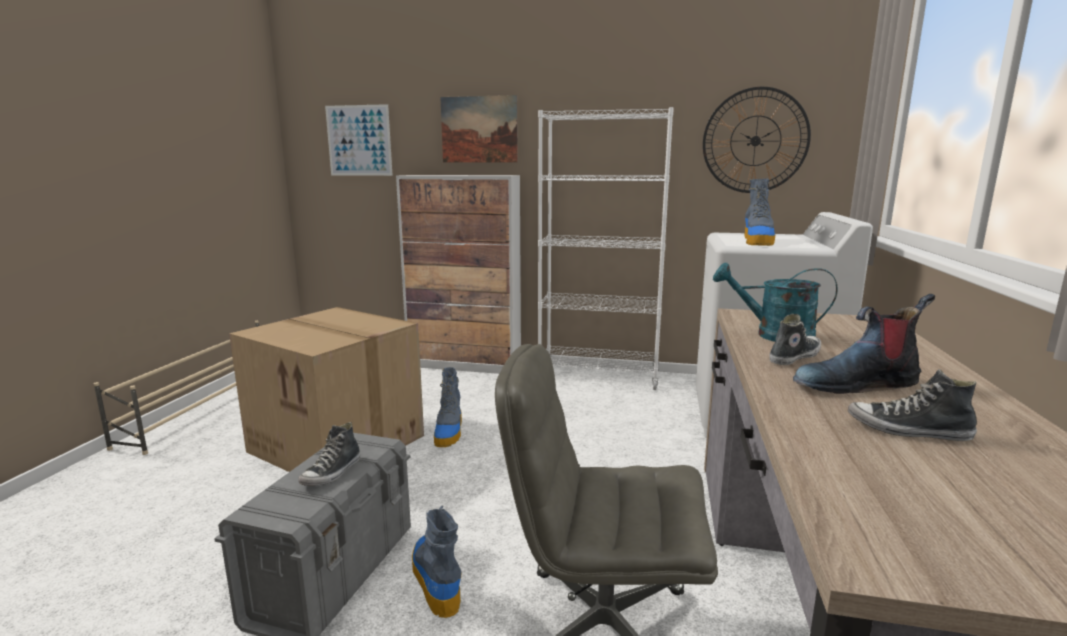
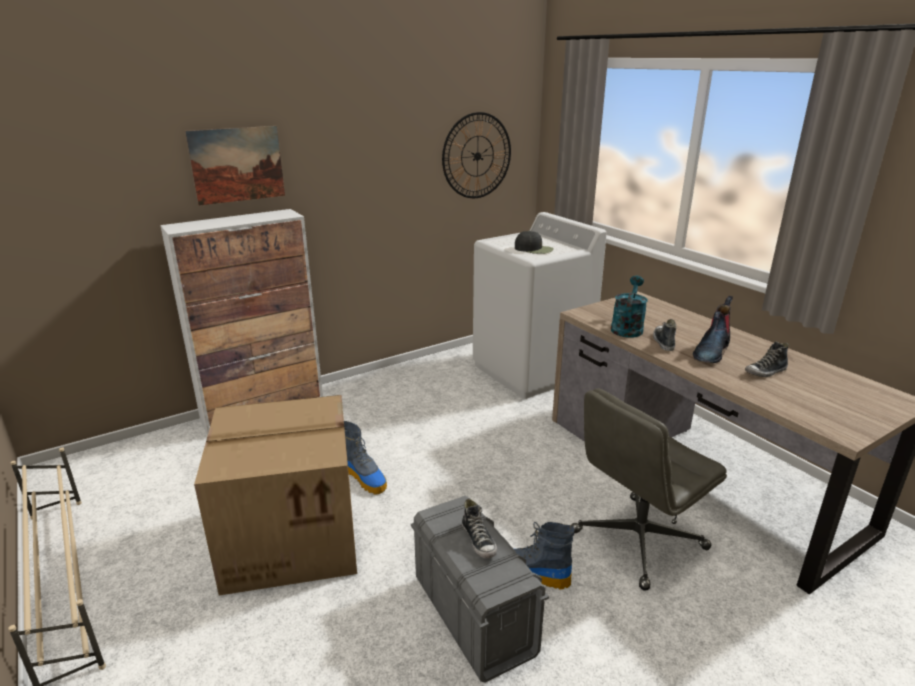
camera: 45 degrees left, 10 degrees up
(359, 140) = (72, 191): picture -> none
(598, 378) = (393, 379): white bookcase -> none
(758, 241) = (534, 249): boot -> black cap
(774, 335) = (627, 327): turquoise watering can -> turquoise watering can turned 135 degrees clockwise

